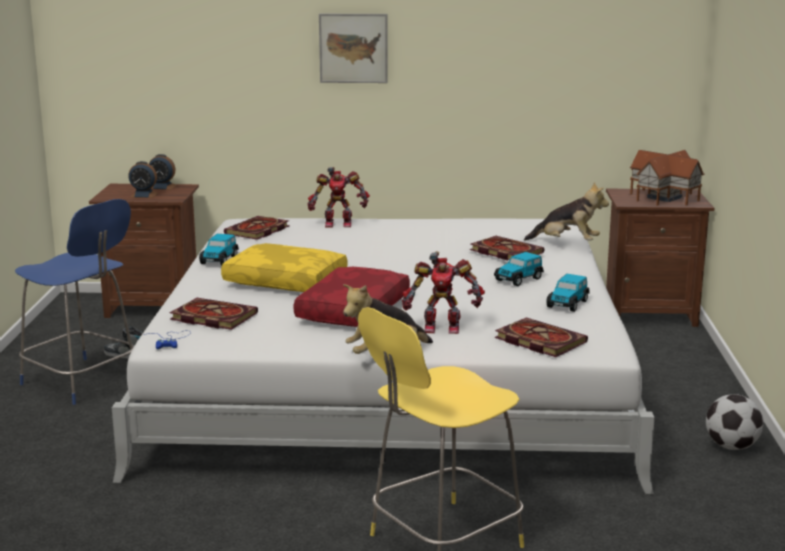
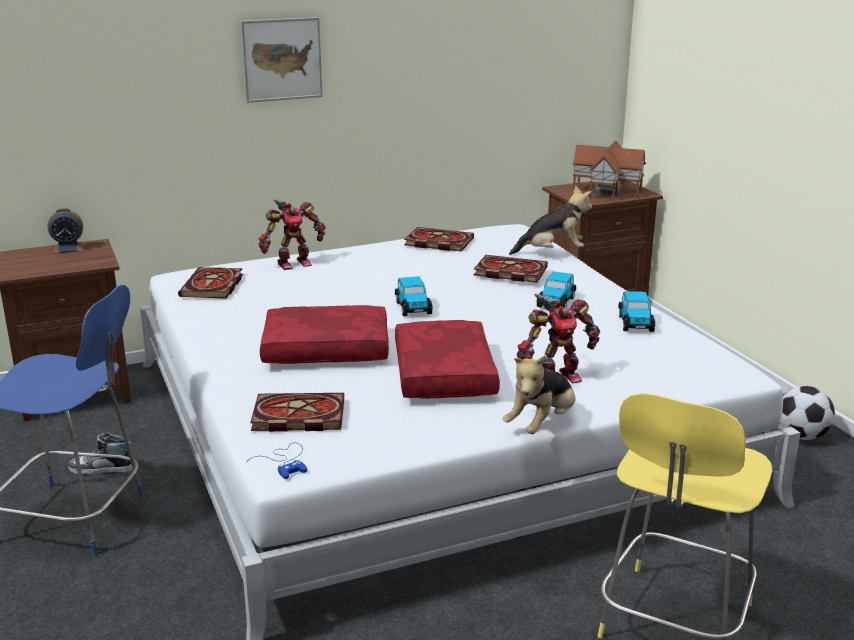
camera: 25 degrees left, 5 degrees up
(144, 195) = (58, 263): alarm clock -> none
(219, 259) = (212, 333): toy car -> toy car (413, 307)
(287, 281) = (327, 349): yellow pillow -> red pillow
(537, 340) = (665, 374): book -> book (437, 242)

